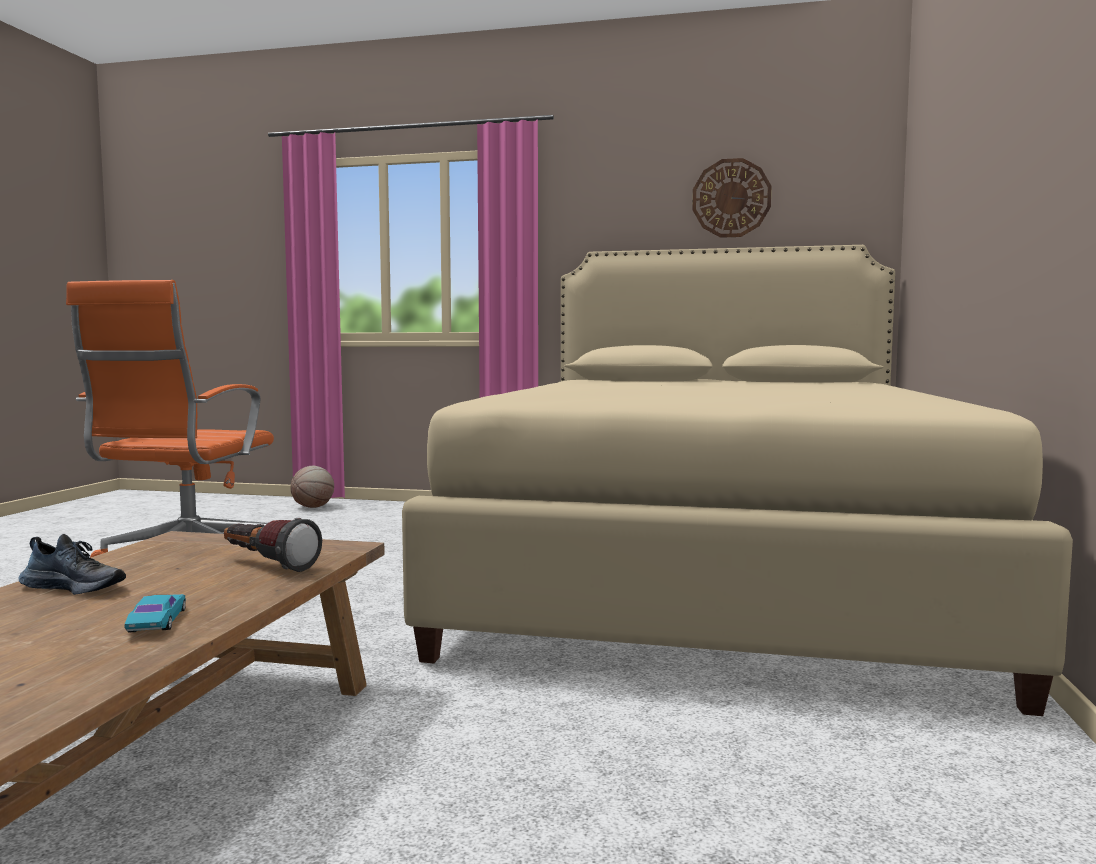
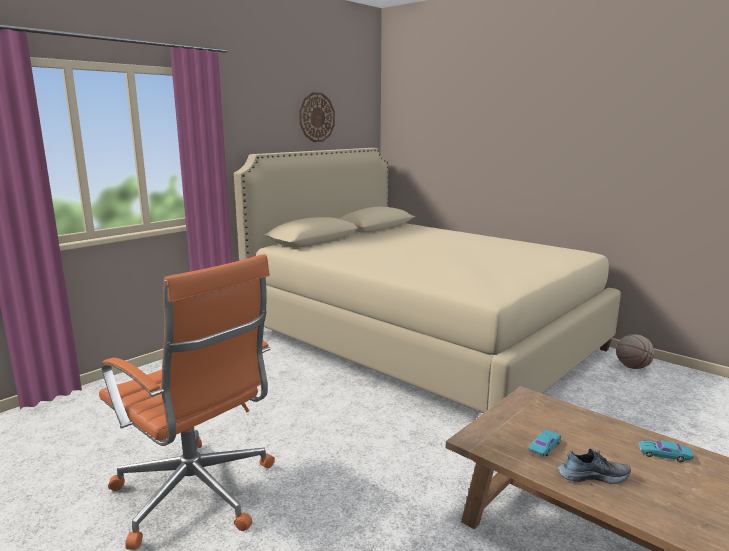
camera: 60 degrees left, 10 degrees up
(75, 587) = (592, 475): shoe -> shoe turned 45 degrees clockwise
(165, 563) = (544, 447): none -> turquoise toy car
(267, 565) = (560, 419): flashlight -> none
(313, 507) = (74, 410): basketball -> basketball (632, 367)

